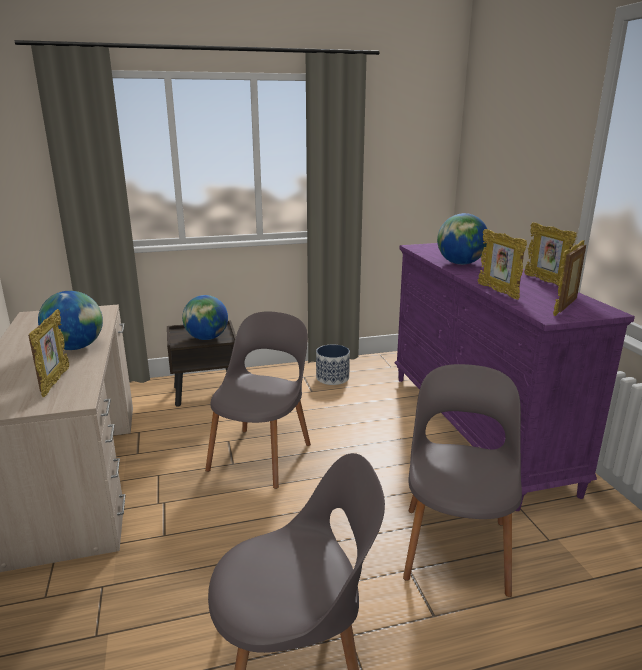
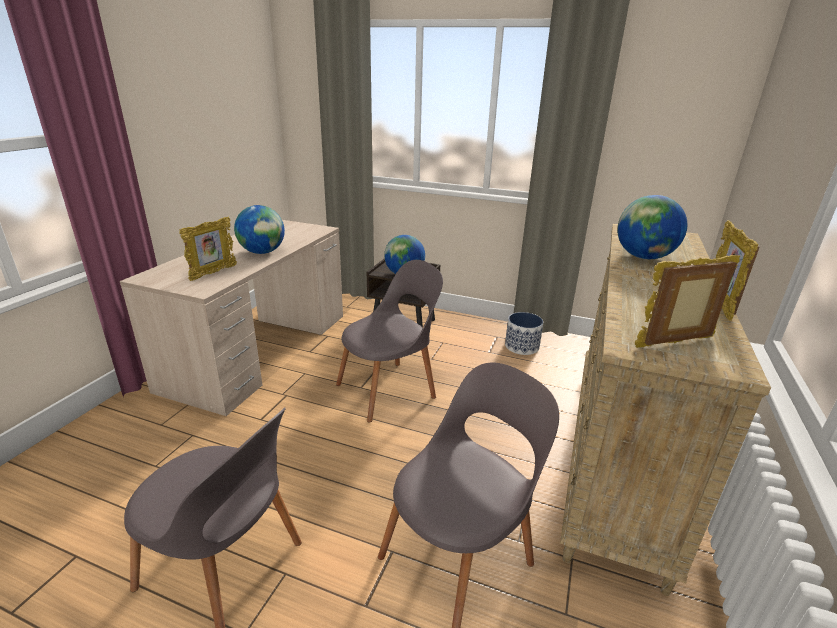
camera: 35 degrees right, 5 degrees up
(474, 429) = (616, 454): purple dresser -> beige dresser
(498, 292) = (624, 299): picture frame -> none

